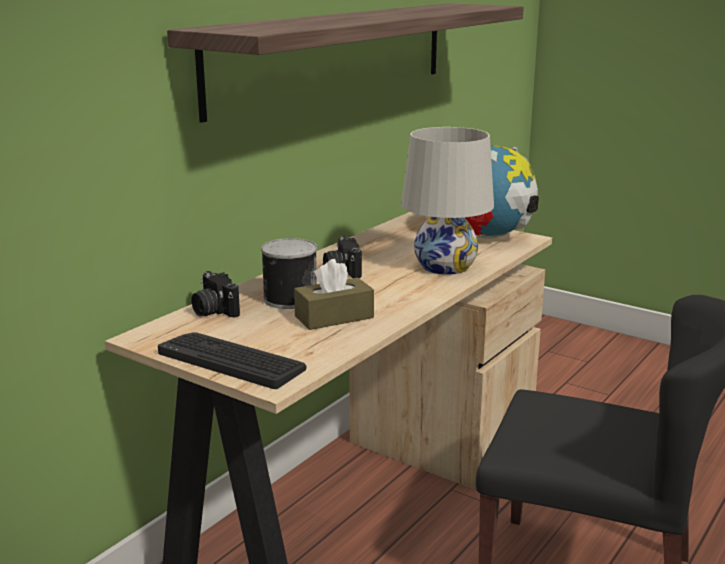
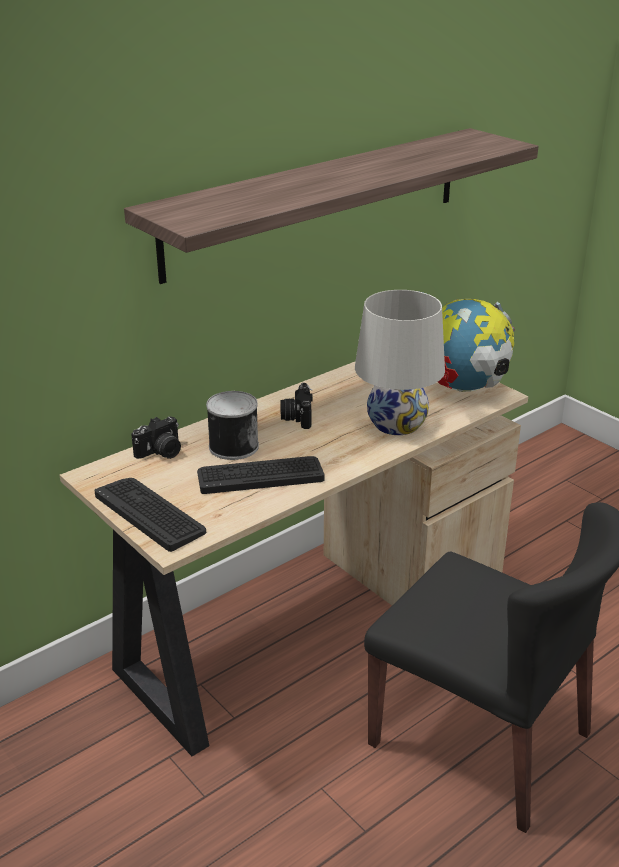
camera: 15 degrees right, 10 degrees up
(213, 311) = (161, 453): camera -> camera turned 105 degrees counterclockwise
(334, 317) = (260, 475): brown tissue box -> keyboard

